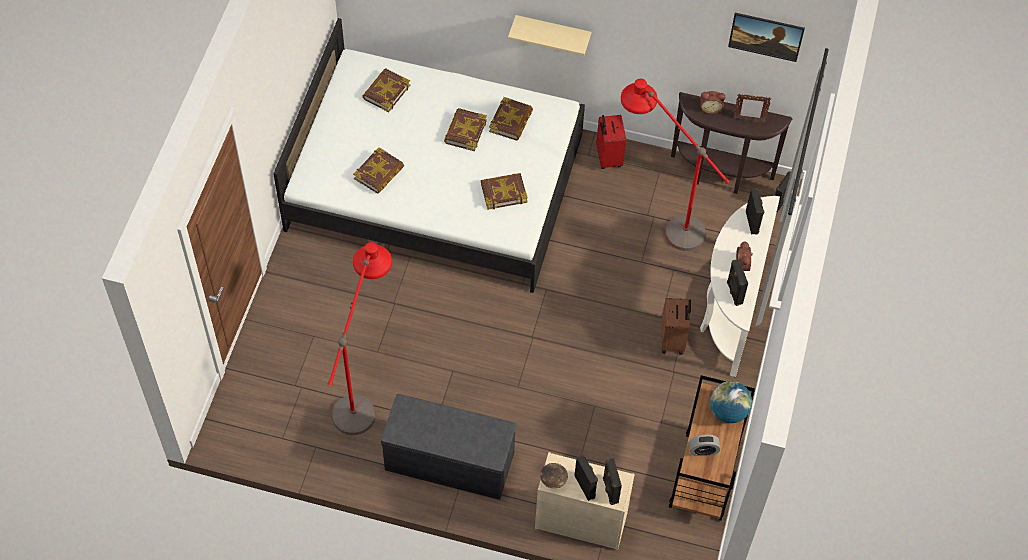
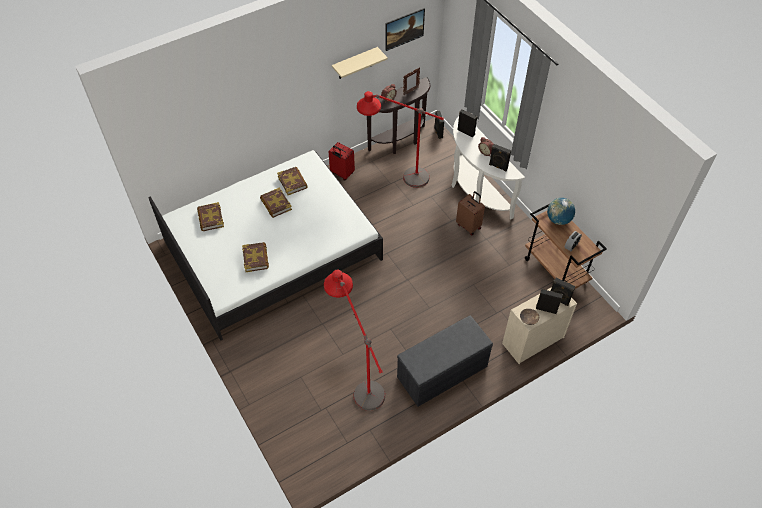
camera: 45 degrees left, 5 degrees down
(503, 192) = (330, 216): book -> none
(552, 33) = (284, 113): beige shelf -> beige shelf (355, 64)

